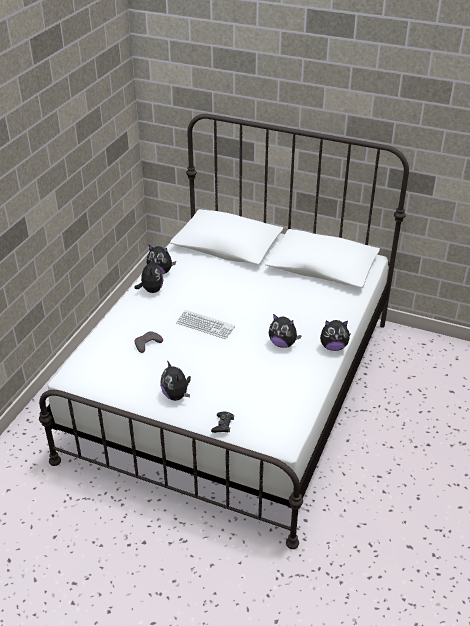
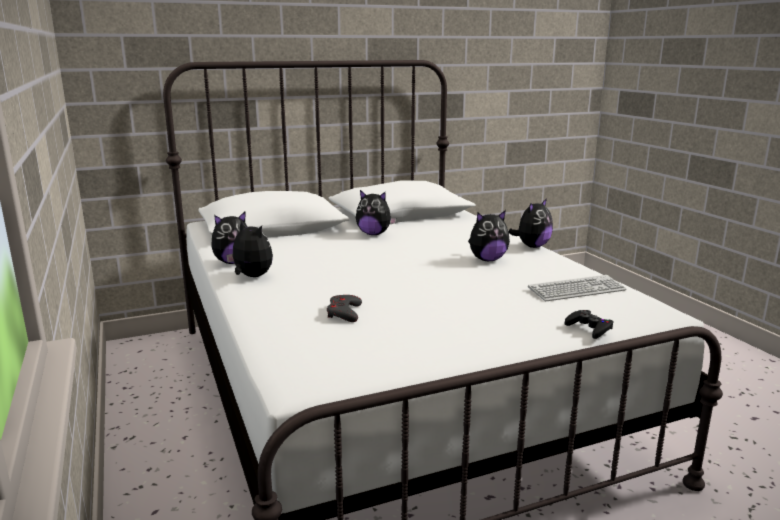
camera: 45 degrees left, 20 degrees down
(176, 395) = (482, 334): plush toy -> plush toy (374, 234)
(205, 325) = (380, 276): keyboard -> keyboard (576, 290)

